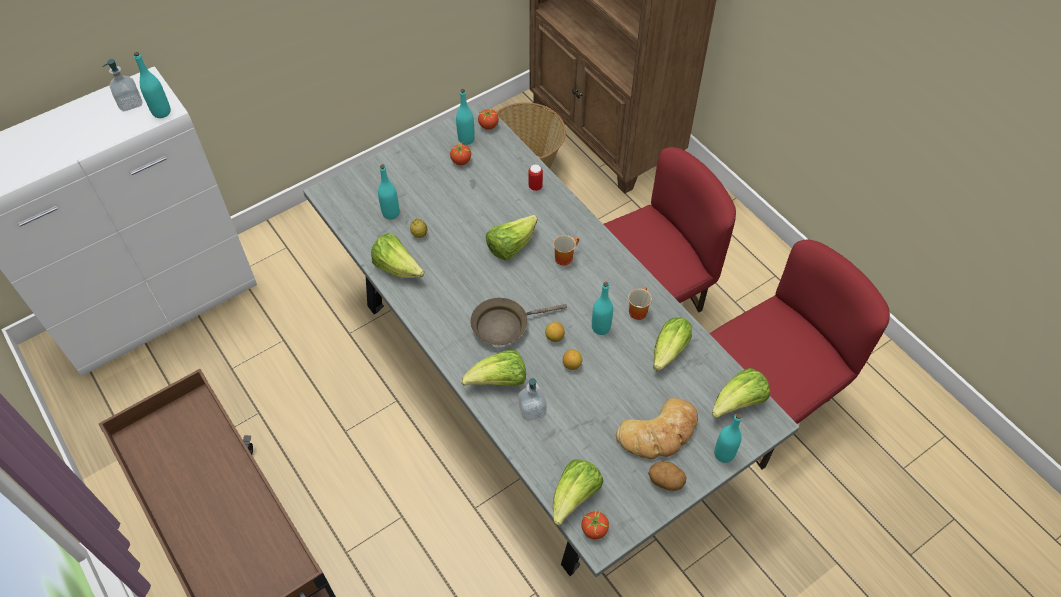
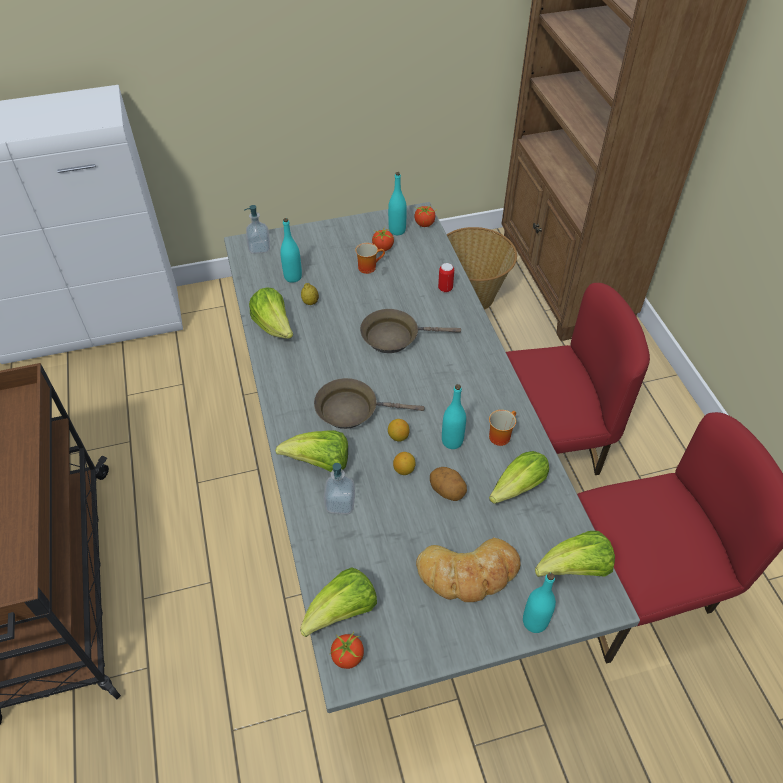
camera: 20 degrees right, 5 degrees down
(130, 103) = (79, 107): soap dispenser -> soap dispenser (259, 248)
(161, 112) = (100, 120): turquoise bottle -> none
(511, 246) = (394, 336): lettuce -> brown frying pan
(564, 256) = (445, 360): mug -> mug (368, 266)
(666, 481) = (453, 630): potato -> potato (447, 491)

